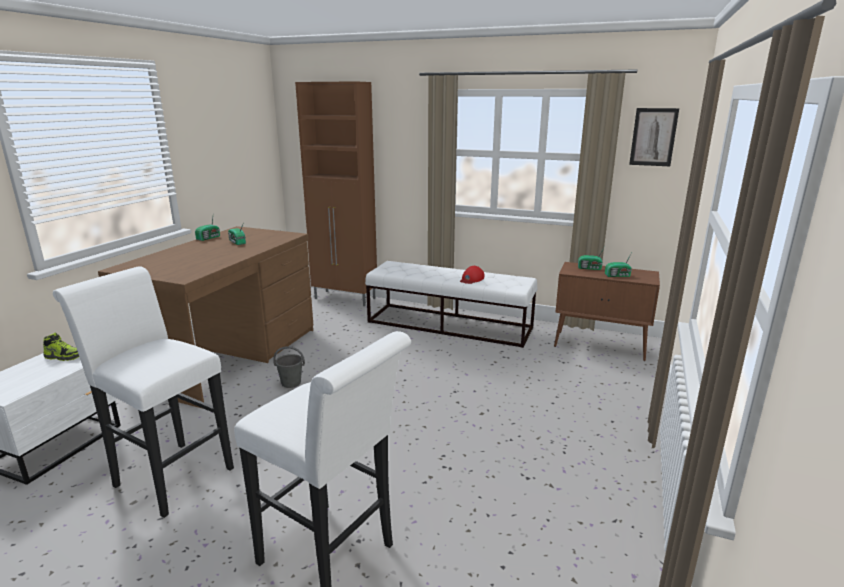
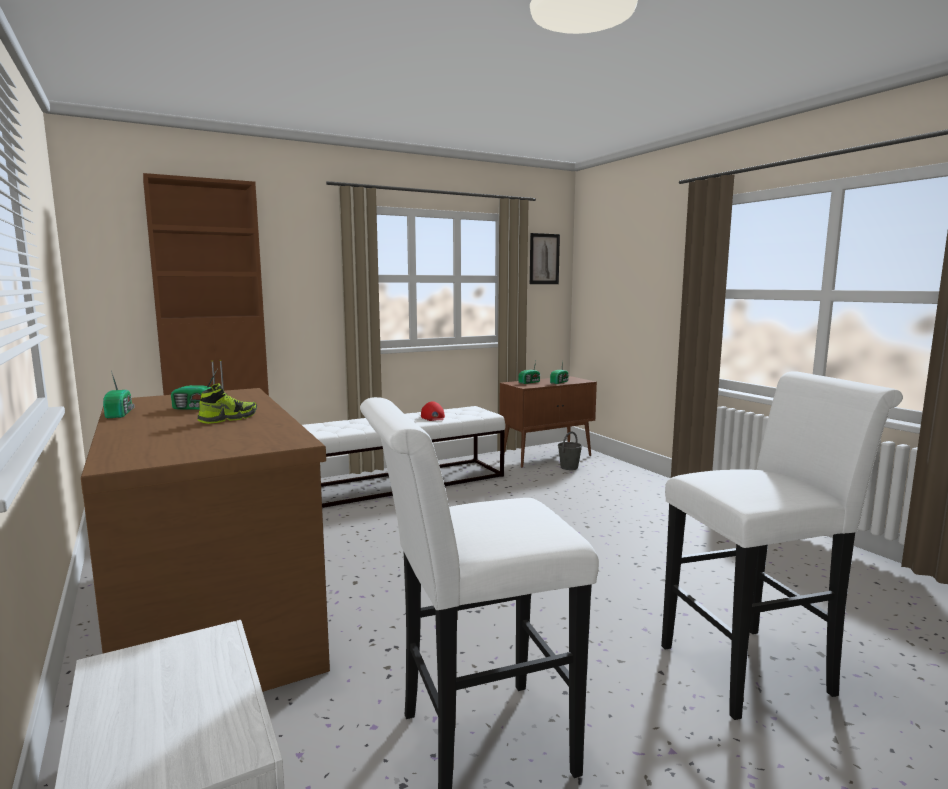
camera: 50 degrees left, 10 degrees down
(64, 356) = (153, 660): shoe -> shoe (228, 419)
(291, 383) = (374, 590): grey bucket -> grey bucket (569, 467)

